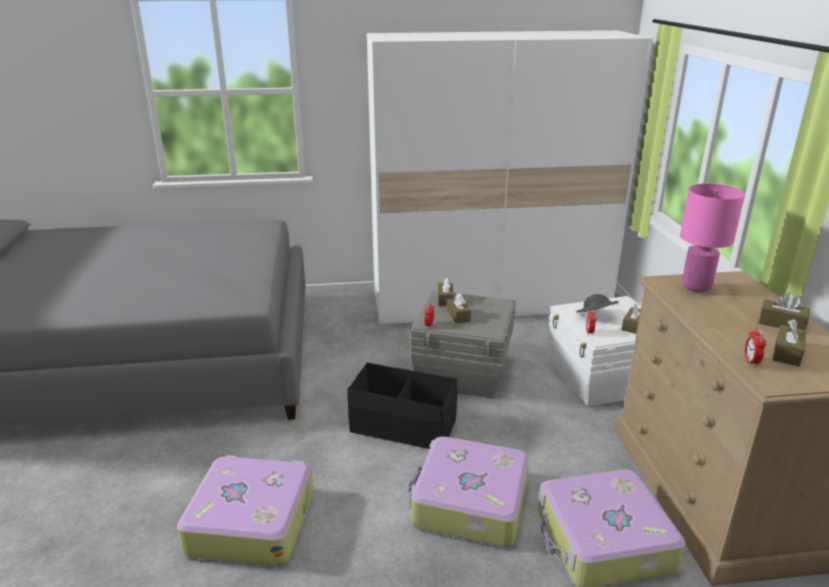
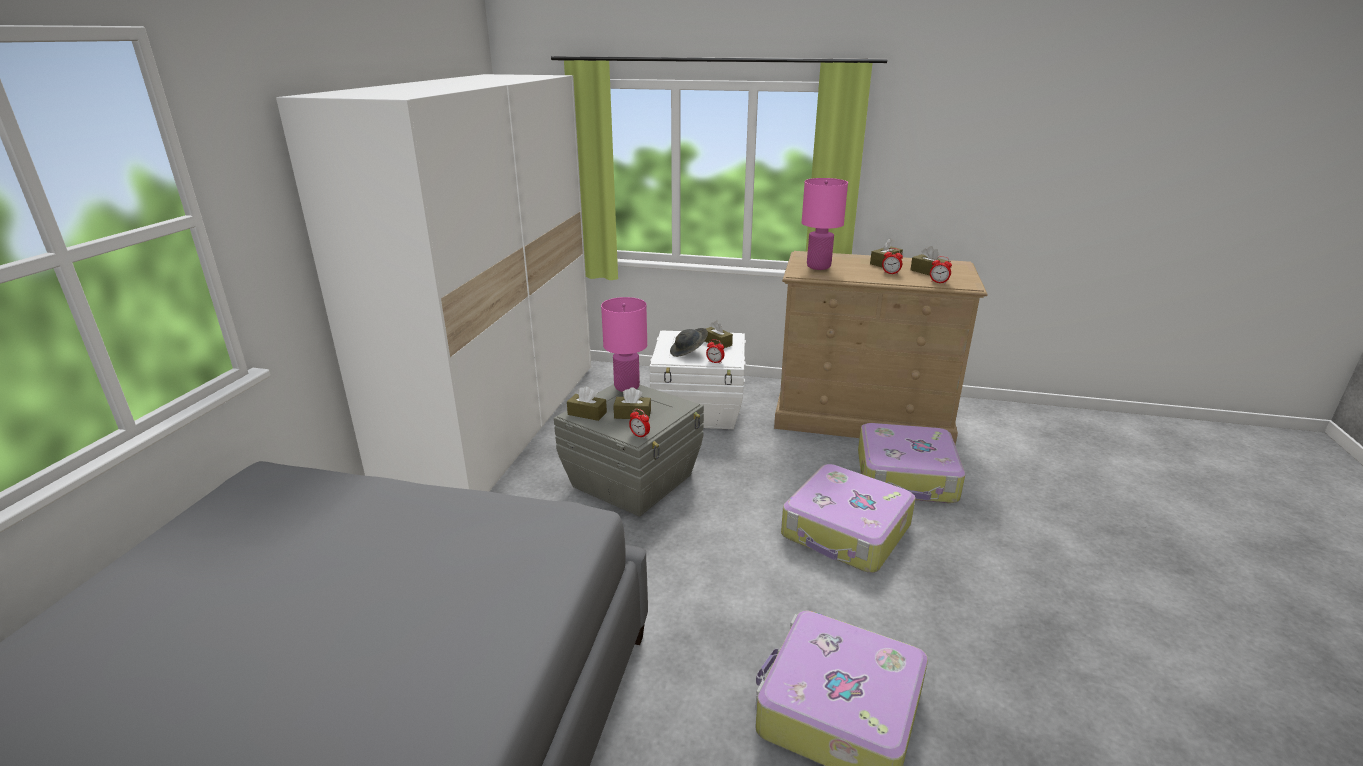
camera: 70 degrees left, 0 degrees up
(403, 427) = (708, 546): black storage box -> none
(498, 305) = (627, 388): none -> pink table lamp
(741, 329) = (891, 273): none -> alarm clock

